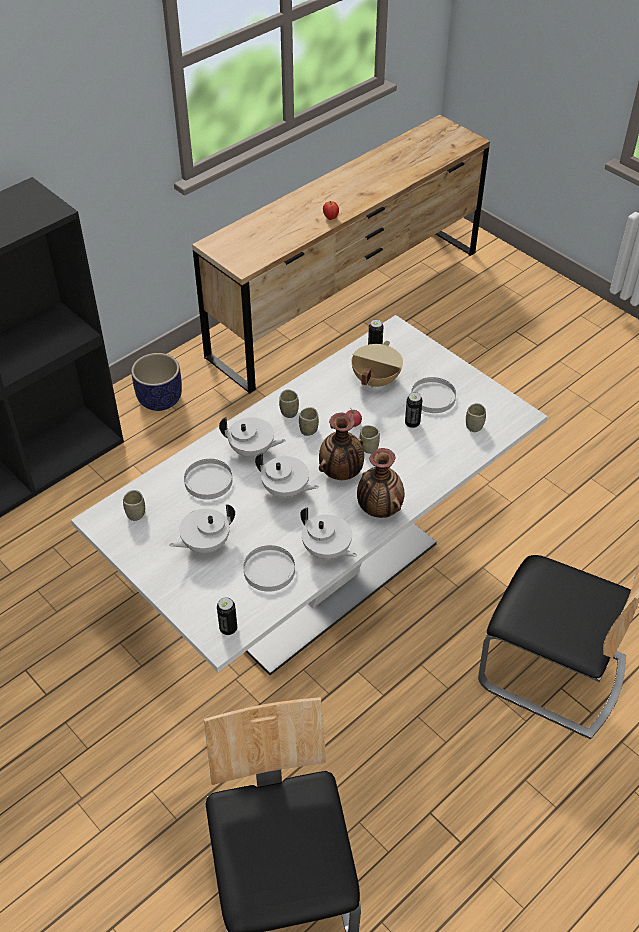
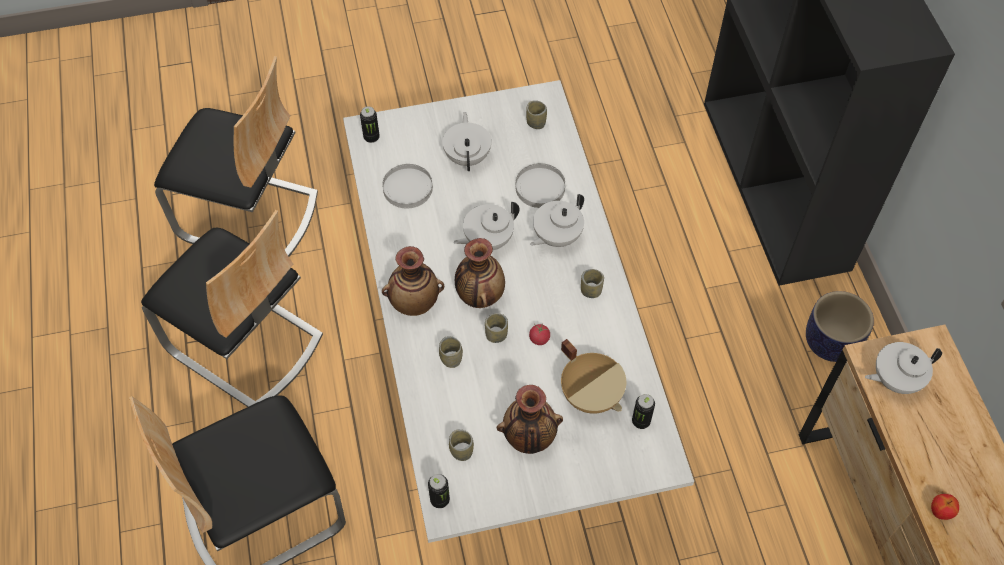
camera: 120 degrees right, 10 degrees up
(308, 430) = (555, 295): cup -> cup (451, 359)
(327, 551) = (397, 238): white teapot -> white teapot (895, 379)
(412, 423) = (504, 393): can -> can (440, 500)
(425, 787) = (244, 344): none -> chair
(433, 397) = (529, 437): white plate -> vase

